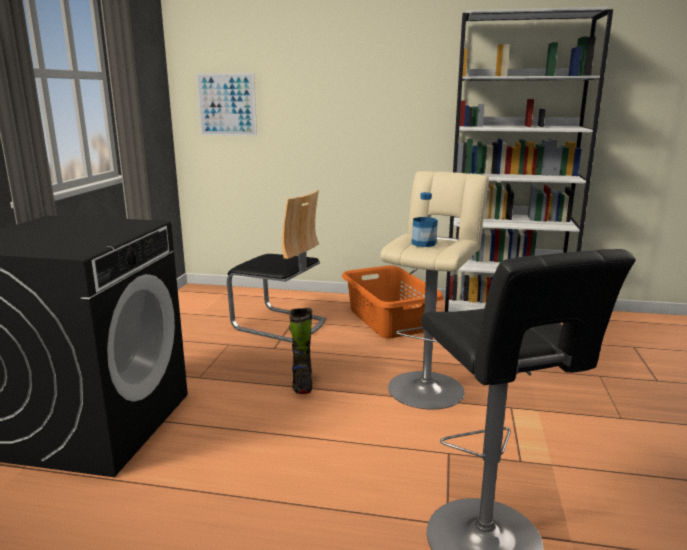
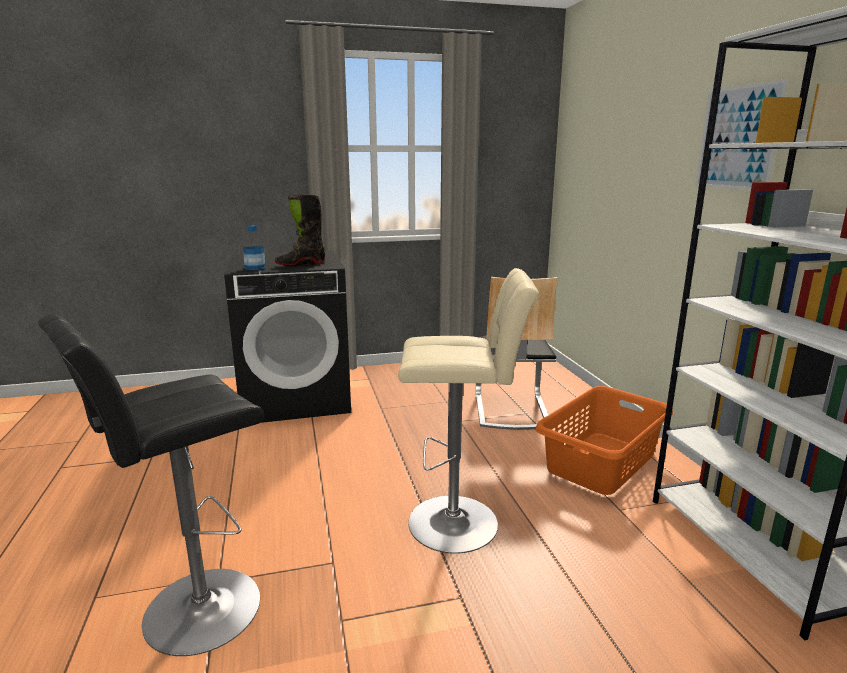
camera: 65 degrees right, 0 degrees up
(226, 104) = (583, 176): picture -> picture (737, 138)
(302, 384) = (406, 451): black boot -> black boot (300, 264)
(423, 243) = (437, 347): bottle -> bottle (255, 268)

